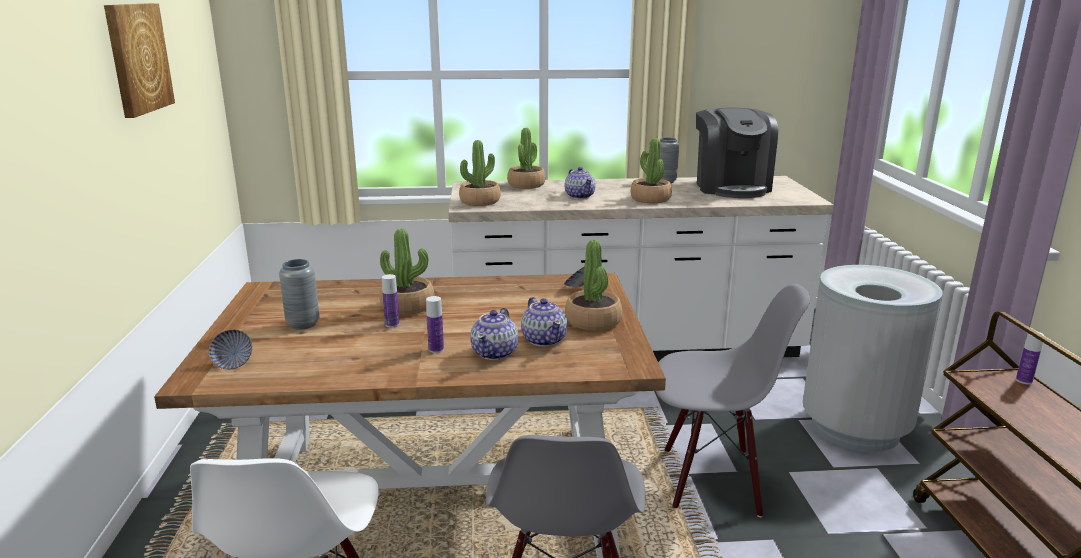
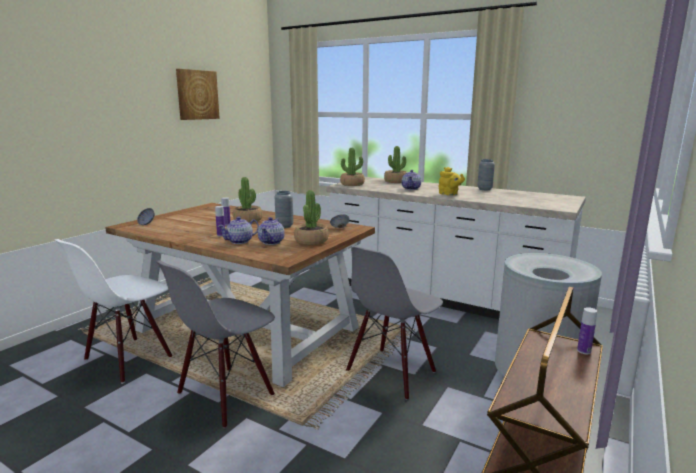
camera: 35 degrees right, 5 degrees down
(303, 324) = (196, 218): grey vase -> grey vase (284, 226)
(650, 199) = (449, 194): potted plant -> yellow teapot
(712, 480) = (391, 372): grey chair -> grey chair turned 90 degrees clockwise
(731, 187) = (522, 196): coffee machine -> none

